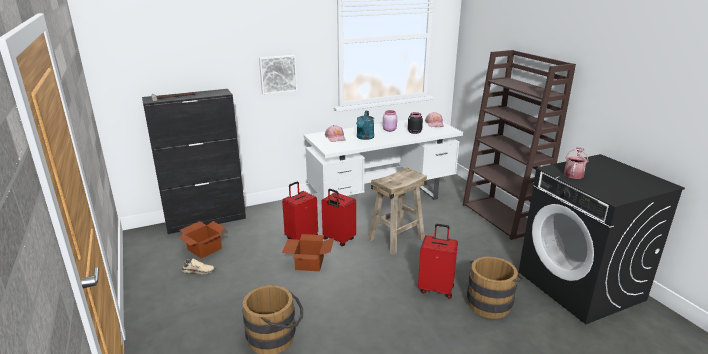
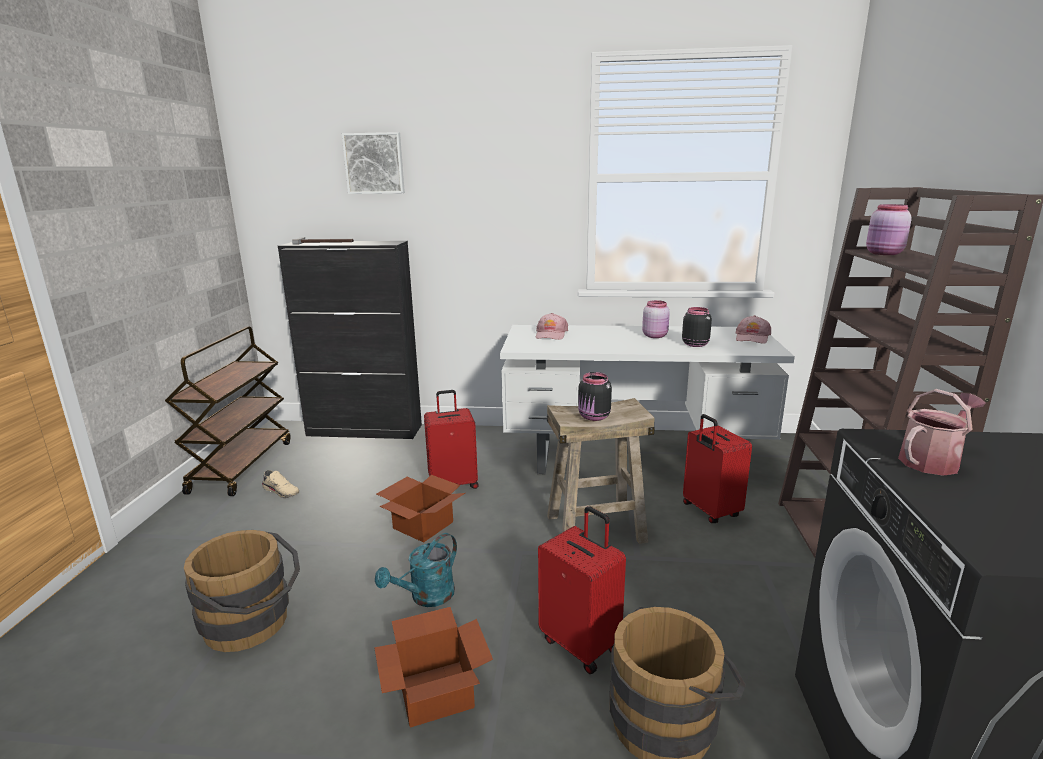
camera: 30 degrees right, 5 degrees down
(146, 264) = (241, 466): none -> brown cart
(204, 248) = (322, 464): cardboard box -> cardboard box (437, 690)
(277, 74) = (484, 225): picture -> picture (374, 163)
(338, 239) = (502, 502): red suitcase -> red suitcase (709, 511)
(364, 138) = (596, 340): turquoise watering can -> turquoise watering can (426, 597)
(399, 181) = (594, 417): none -> black jar
(507, 83) = (884, 254): none -> pink jar

